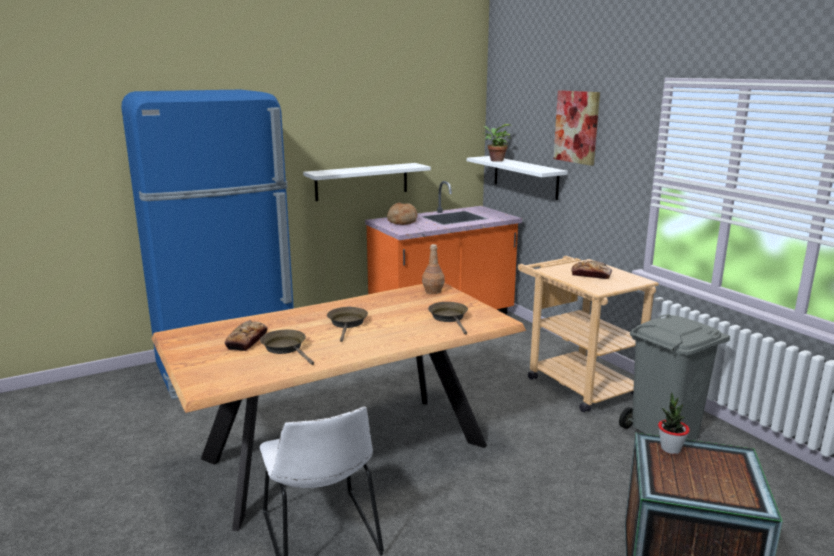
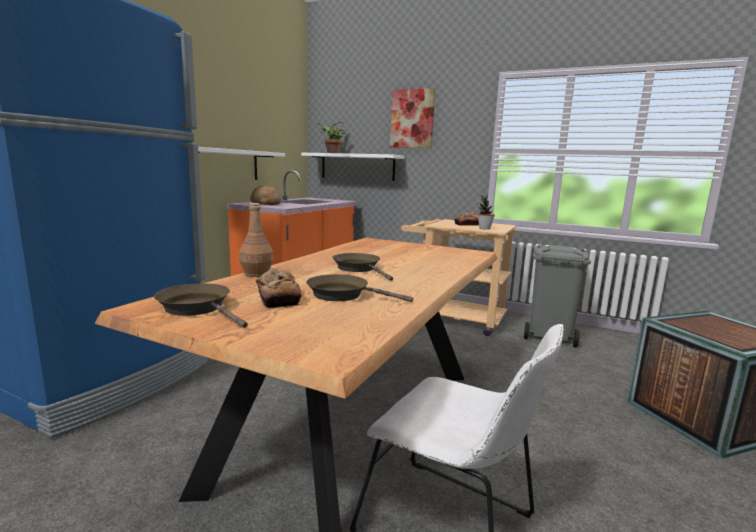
camera: 35 degrees left, 5 degrees down
(433, 291) = (378, 243): brown bottle -> brown bottle (256, 274)
(449, 318) = (436, 255): brown frying pan -> brown frying pan (198, 308)
(670, 449) = (680, 321): potted plant -> potted plant (484, 228)

